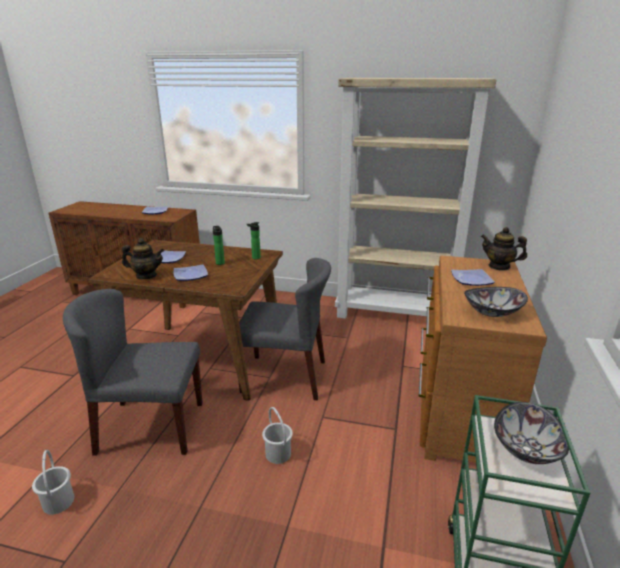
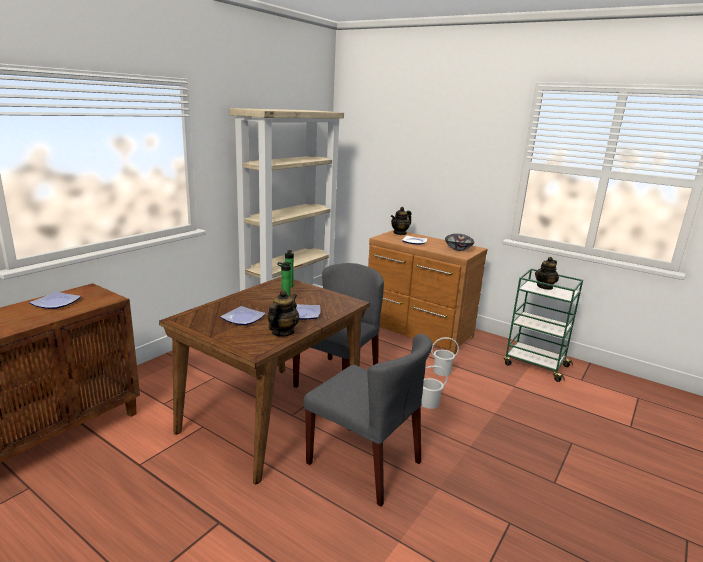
camera: 70 degrees left, 5 degrees down
(59, 501) = (443, 528): white bucket -> white bucket (441, 371)
(150, 427) = (365, 463): grey chair -> grey chair turned 75 degrees counterclockwise
(527, 449) = (545, 287): bowl -> teapot

